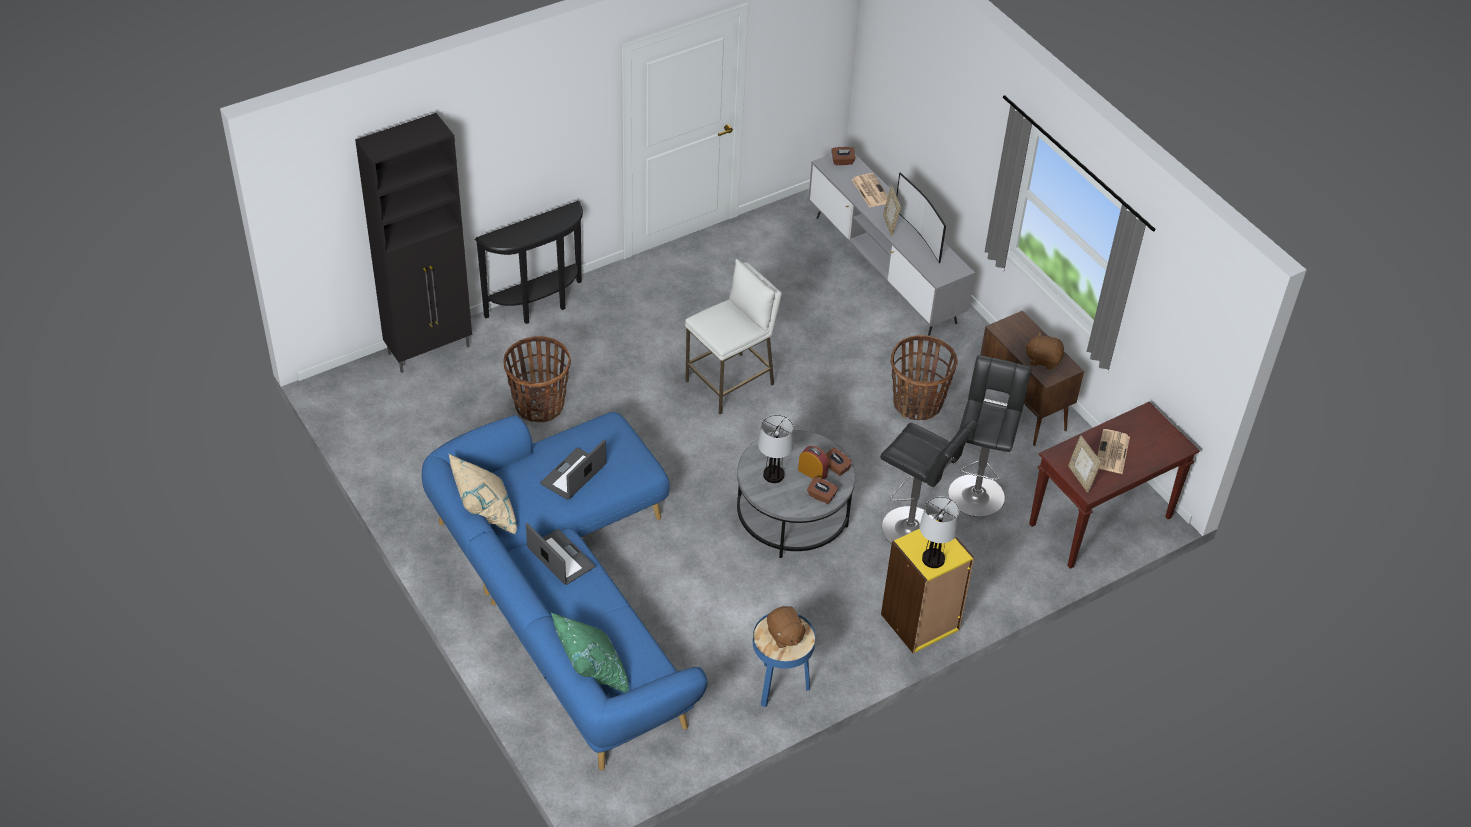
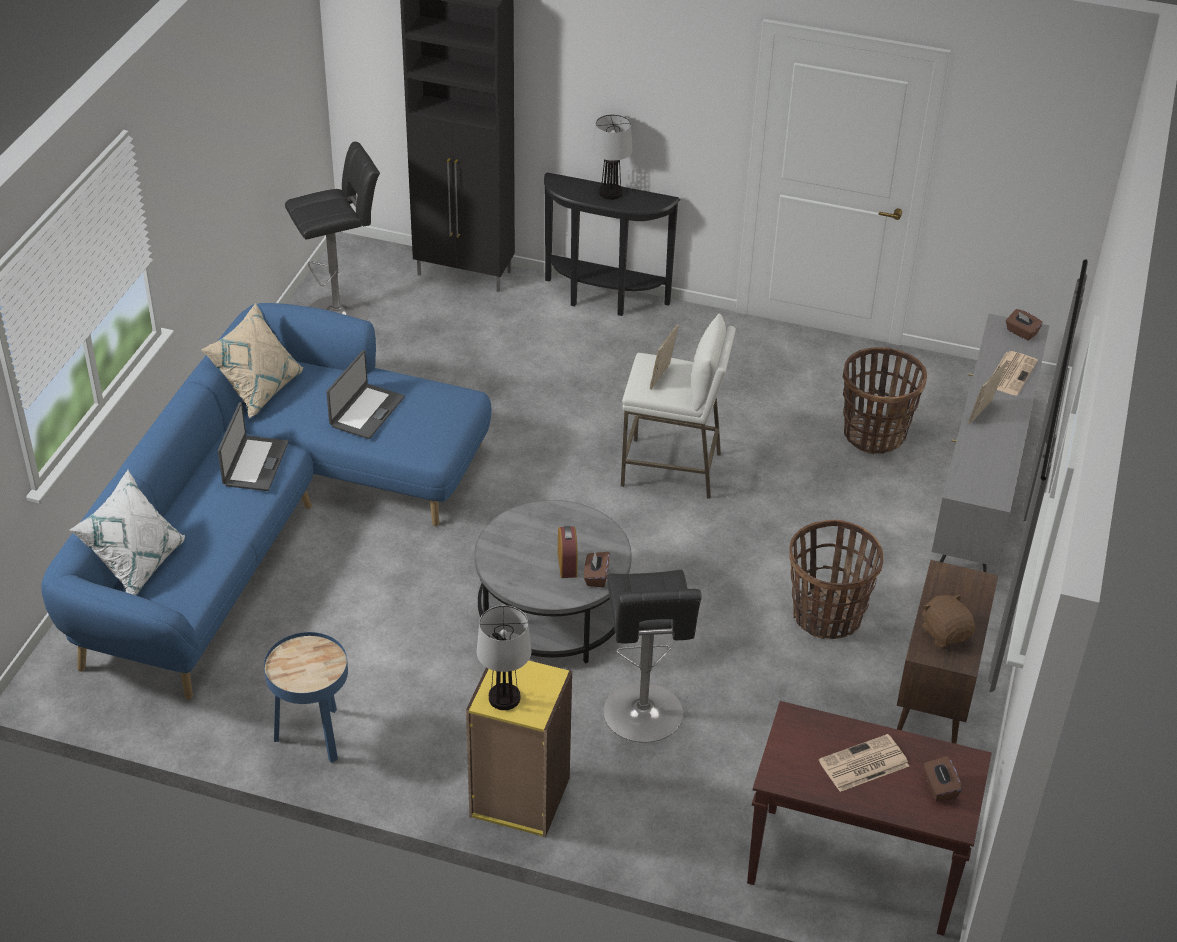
camera: 50 degrees right, 5 degrees down
(539, 405) = (482, 370): basket -> basket (874, 434)
(574, 475) = (366, 411): laptop -> laptop turned 120 degrees clockwise
(591, 671) = (136, 563): green pillow -> white pillow
(773, 475) = (529, 538): table lamp -> table lamp (610, 192)
(785, 635) = (309, 664): brown plush toy -> none
(821, 496) = (542, 588): brown tissue box -> brown tissue box (939, 788)
(920, 234) = (1002, 442): television -> none
(977, 492) = (762, 736): black stool -> black stool (342, 313)
(1080, 478) = (785, 758): picture frame -> picture frame (662, 377)

